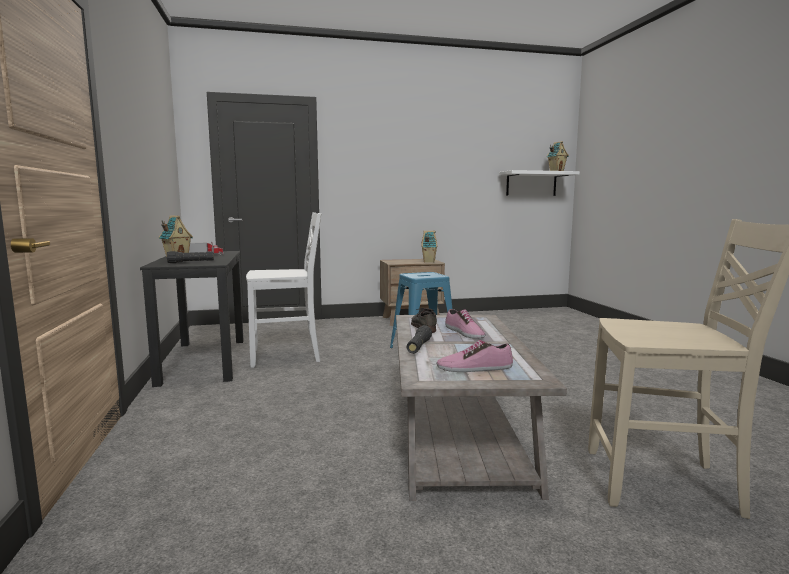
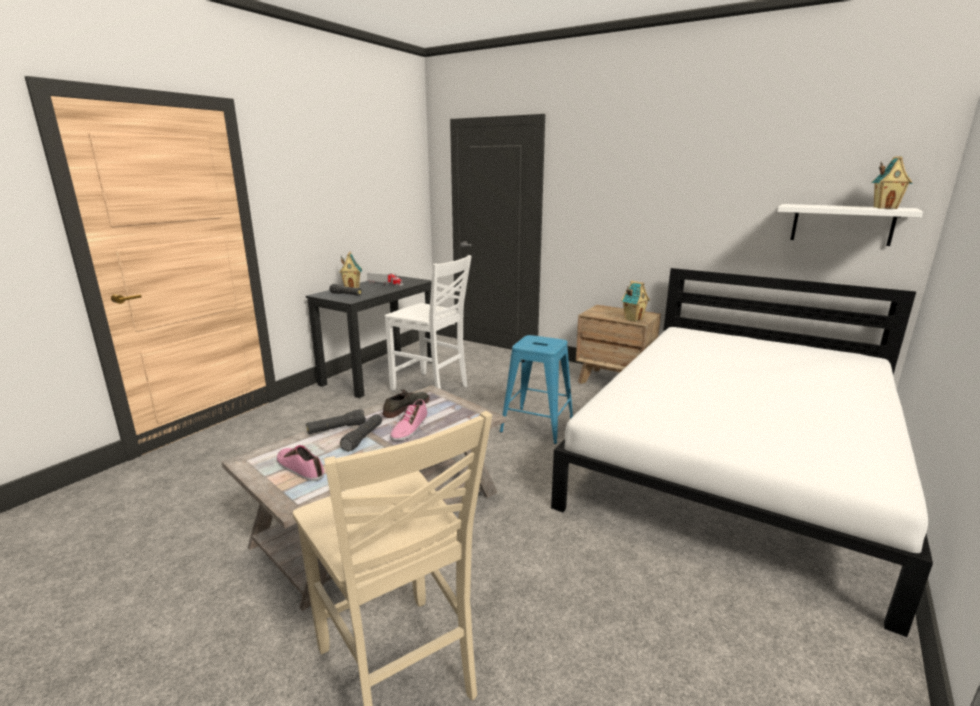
camera: 45 degrees right, 10 degrees up
(455, 344) = (363, 438): none -> black flashlight
(554, 335) = (738, 462): none -> white bed

